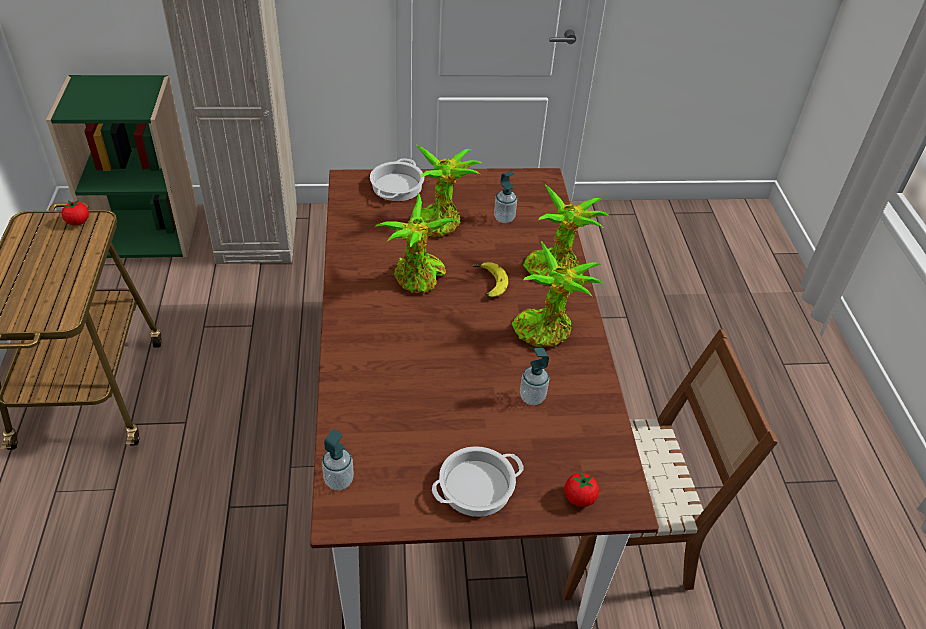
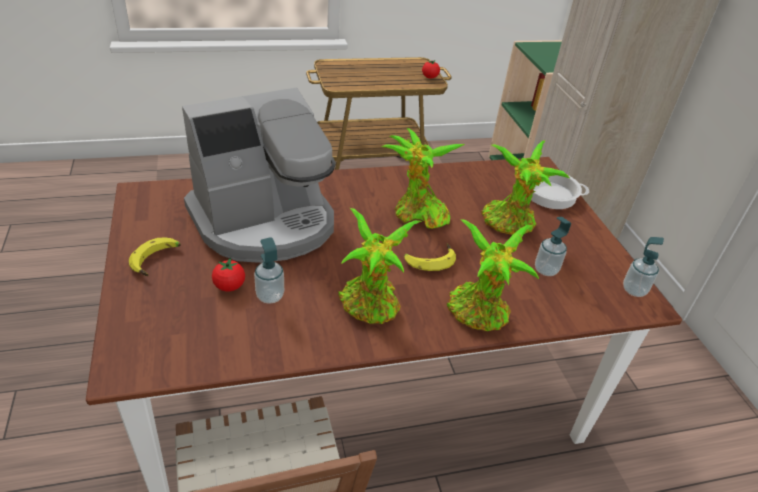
camera: 80 degrees right, 5 degrees down
(339, 480) = (173, 189): soap dispenser -> soap dispenser (634, 290)
(417, 396) = (265, 222): none -> coffee machine
(476, 487) = (157, 261): cooking pot -> banana
(579, 498) = (135, 332): tomato -> tomato (229, 286)

